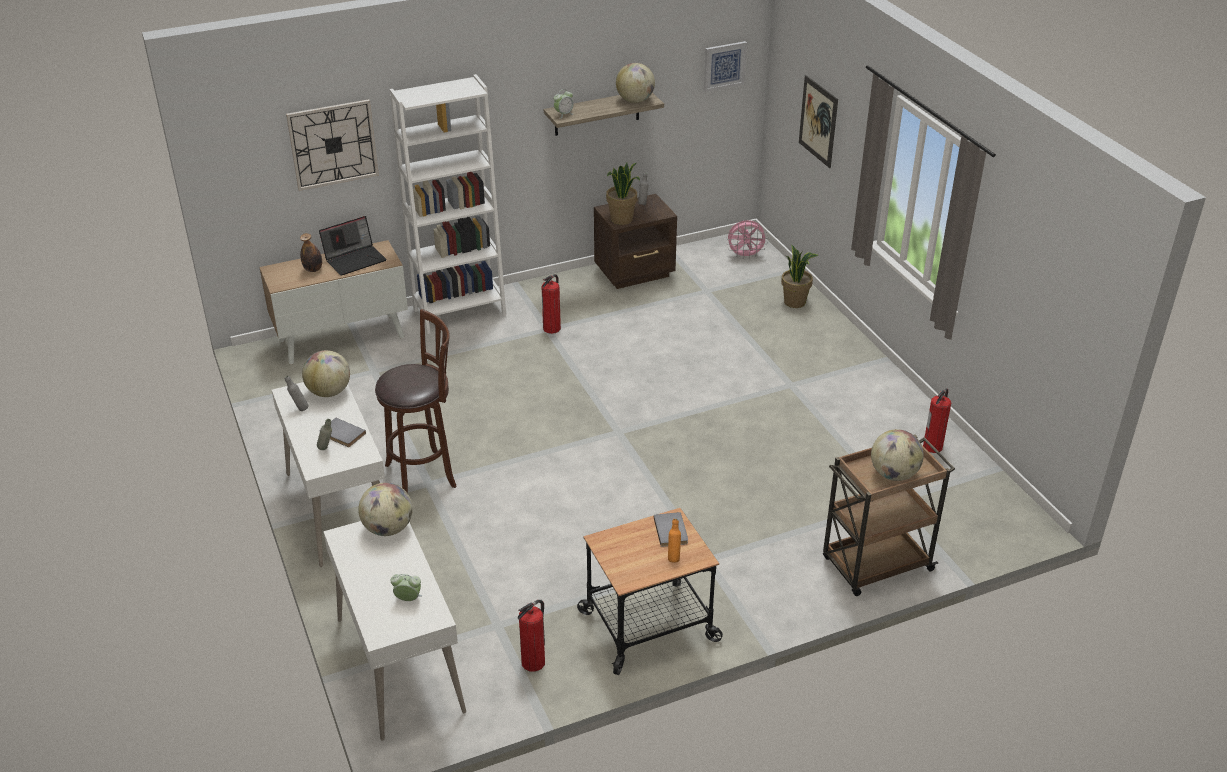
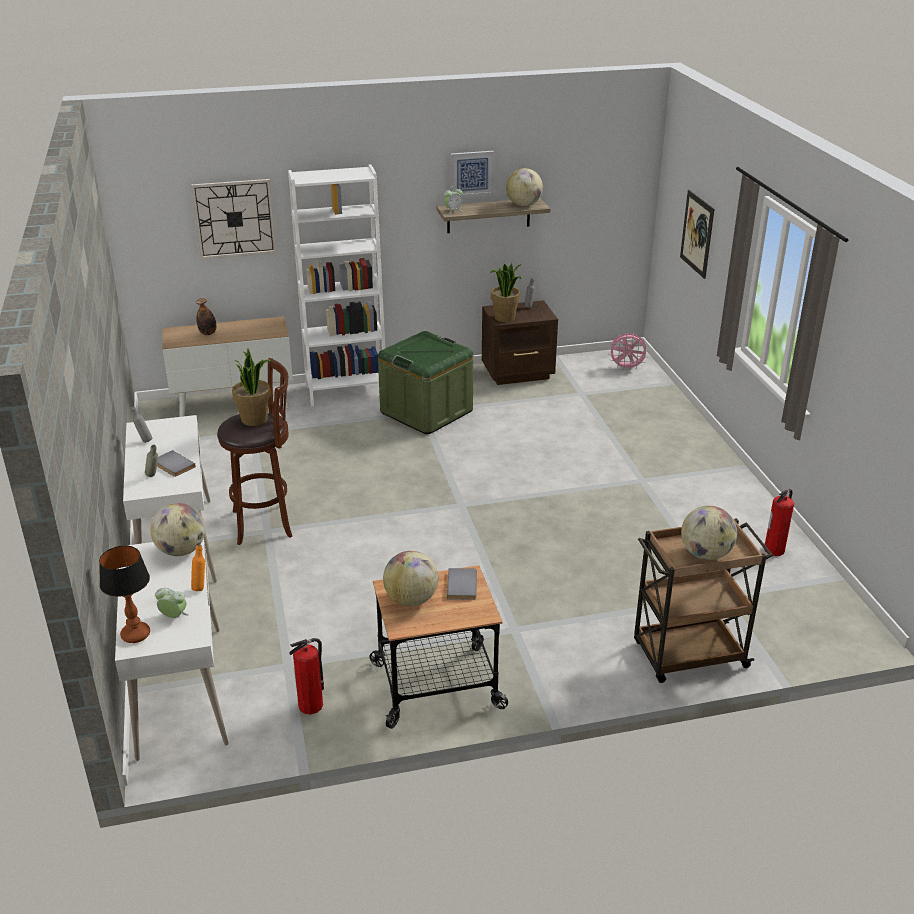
camera: 10 degrees right, 5 degrees down
(329, 392) = (177, 429): globe -> globe (411, 599)
(355, 259) = (248, 328): laptop -> none
(378, 623) = (135, 635): none -> table lamp
(552, 328) = (426, 411): fire extinguisher -> green storage box
(673, 557) = (457, 610): orange bottle -> orange bottle (200, 587)
(724, 65) = (615, 182): picture -> picture (471, 173)
(795, 302) = (665, 410): potted plant -> potted plant (255, 419)

